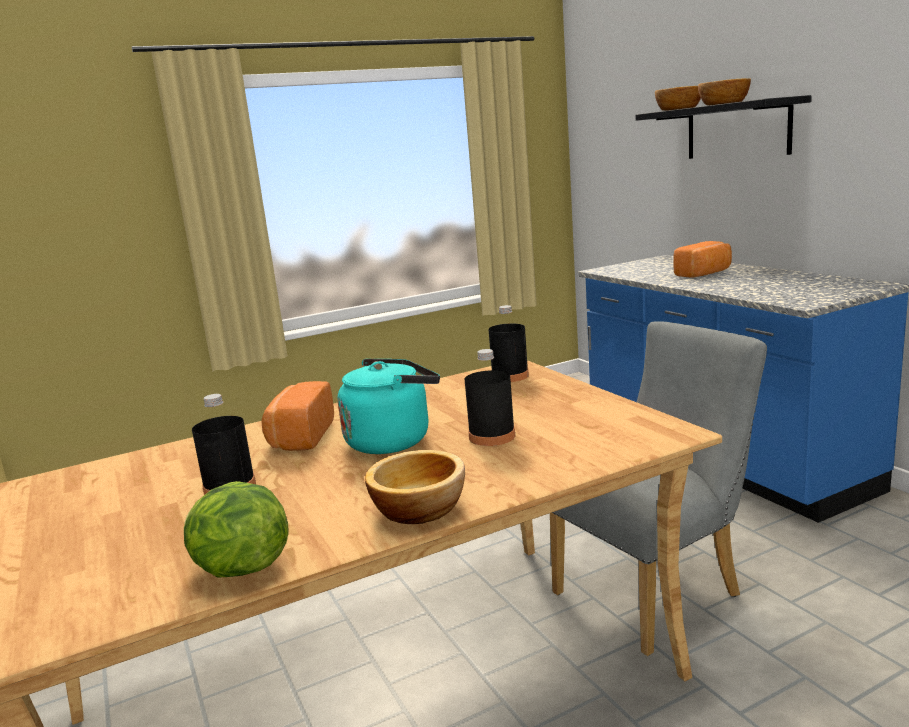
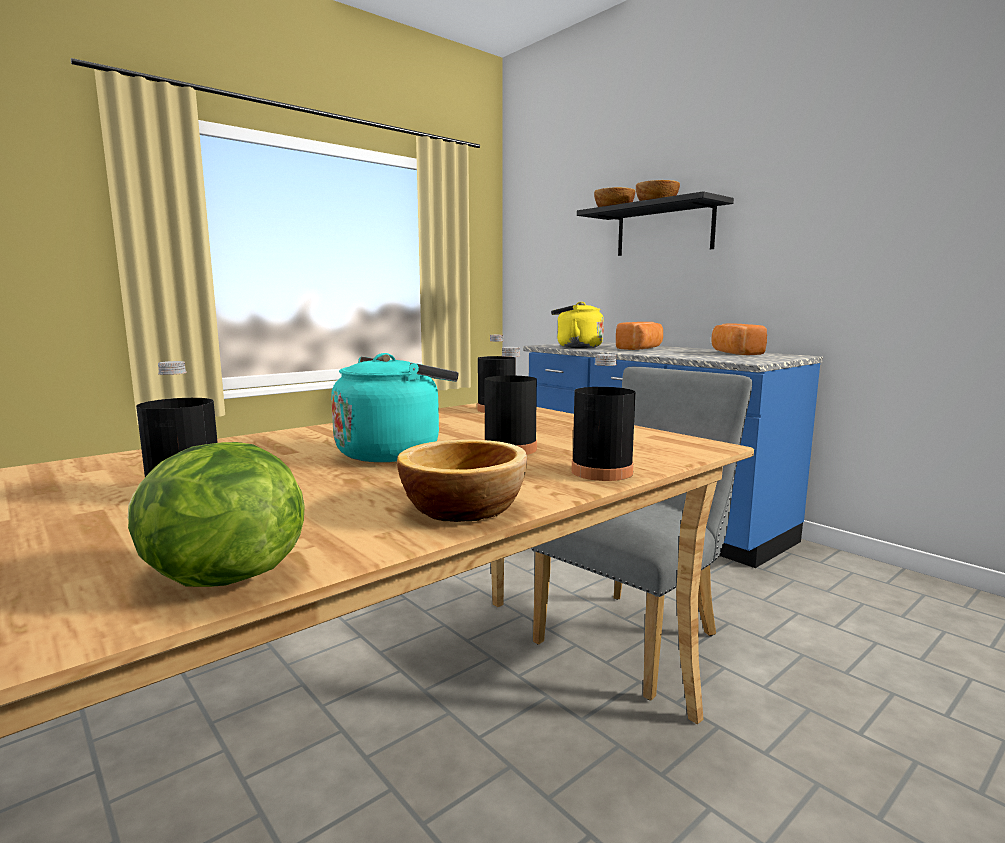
camera: 15 degrees left, 5 degrees down
(300, 436) = (272, 450): bread -> bread (735, 353)
(553, 468) = (602, 472): none -> black bottle
(633, 273) = (576, 347): none -> yellow kettle

